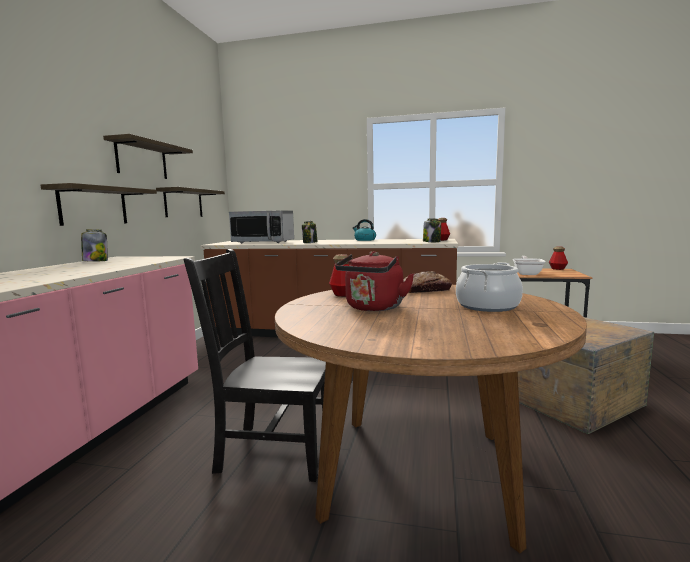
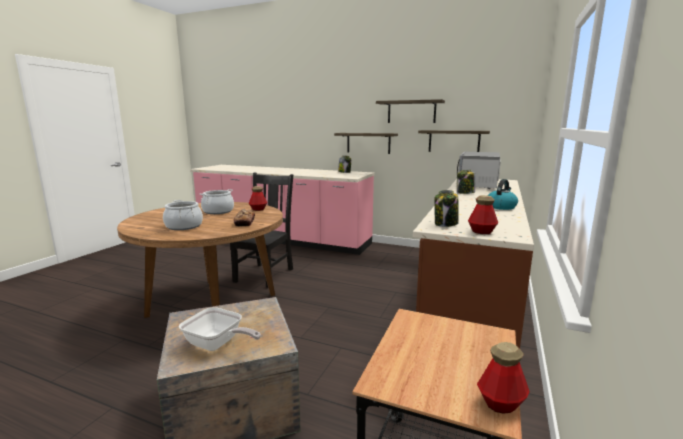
camera: 100 degrees right, 5 degrees up
(373, 308) = (218, 211): red kettle -> cooking pot
(527, 273) = (425, 334): frying pan -> frying pan (217, 344)

